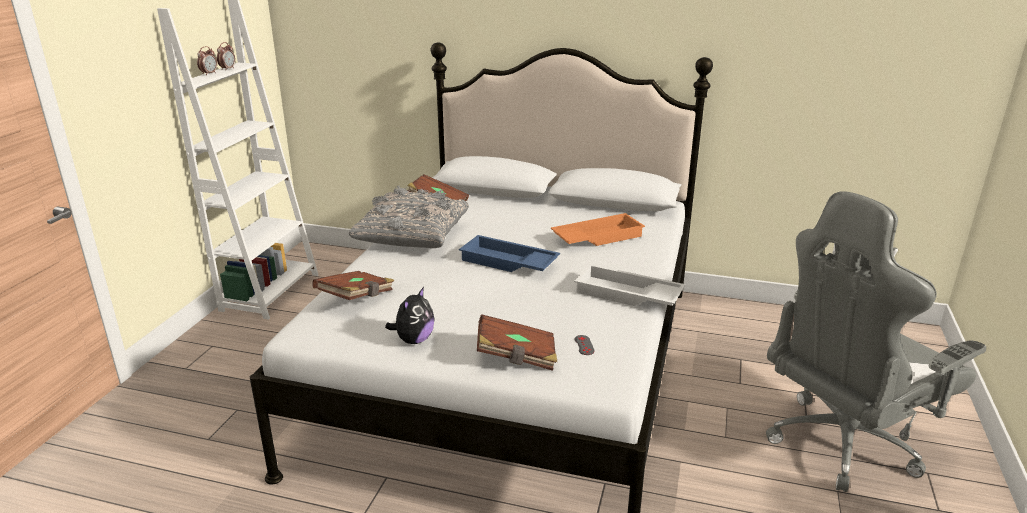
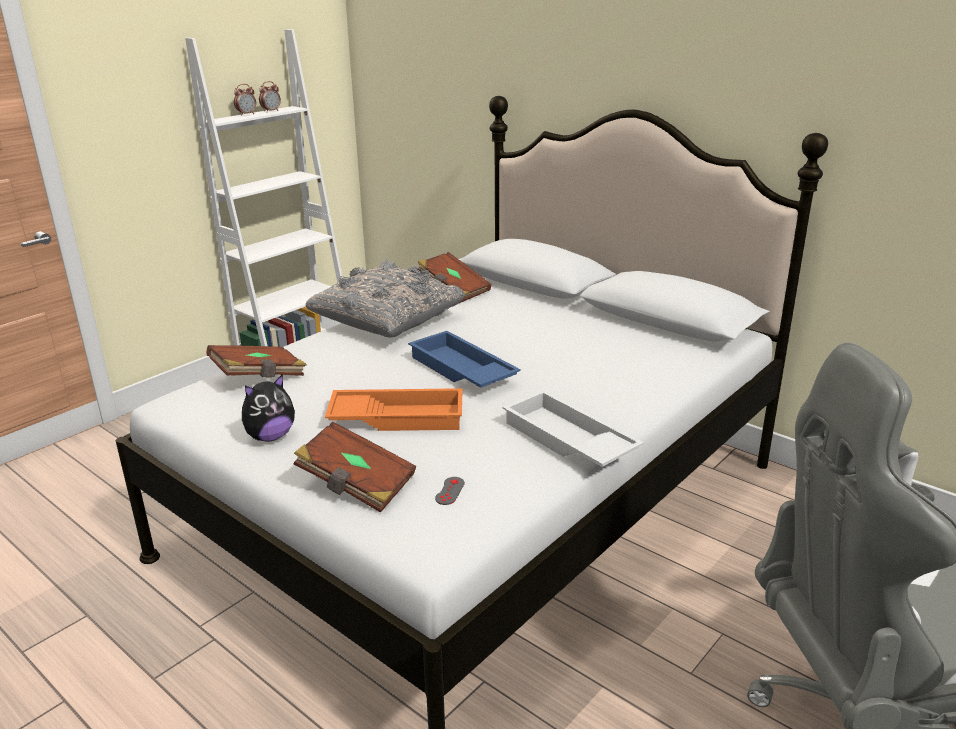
camera: 25 degrees right, 0 degrees up
(597, 237) = (602, 360): orange tray -> orange tray (398, 417)

